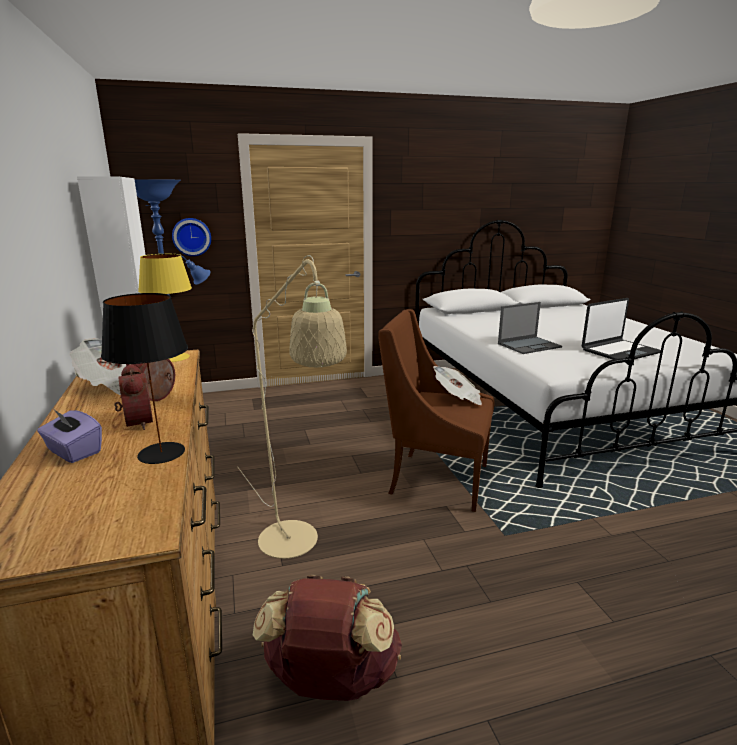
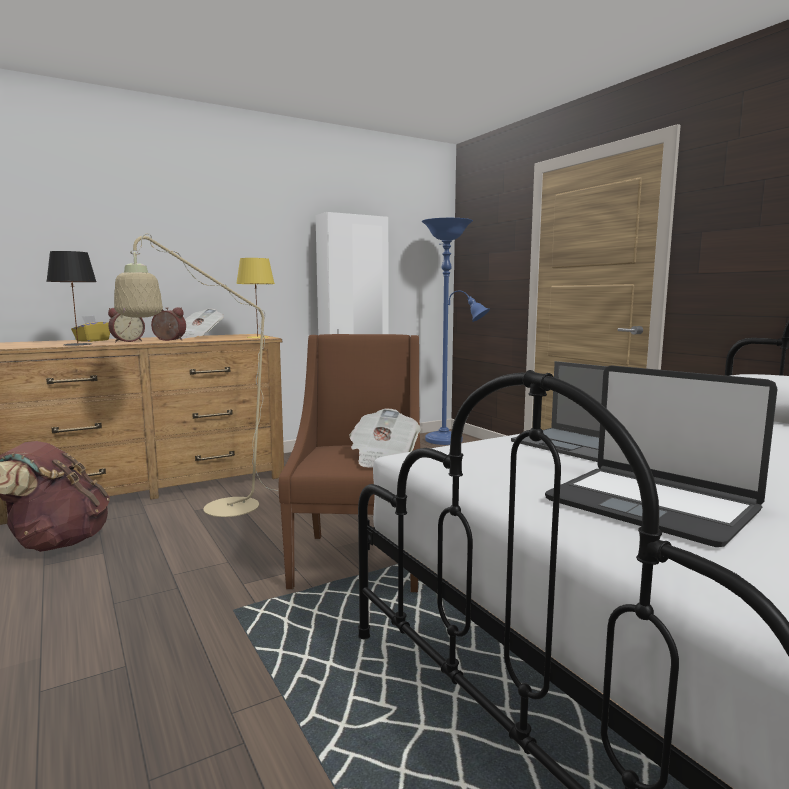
camera: 75 degrees right, 10 degrees down
(73, 452) = (92, 340): purple tissue box -> yellow tissue box
(192, 237) = (492, 276): wall clock -> none

